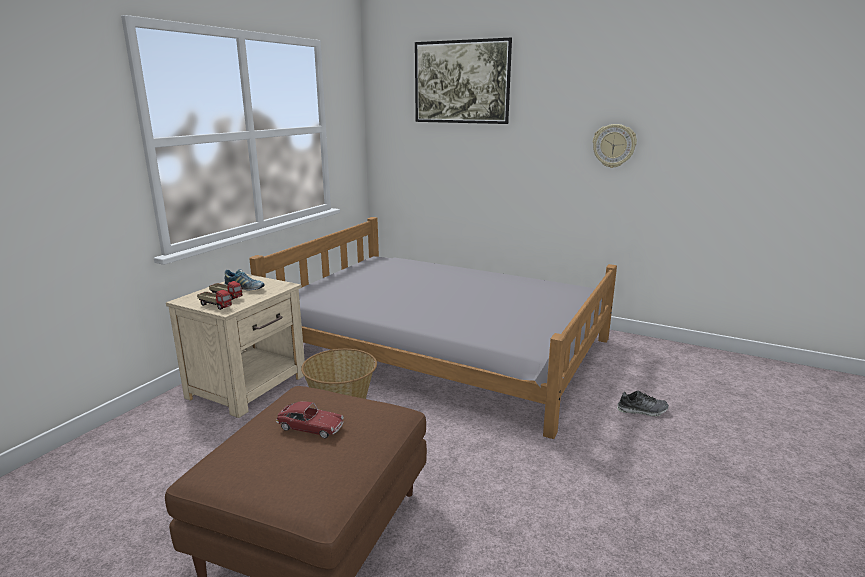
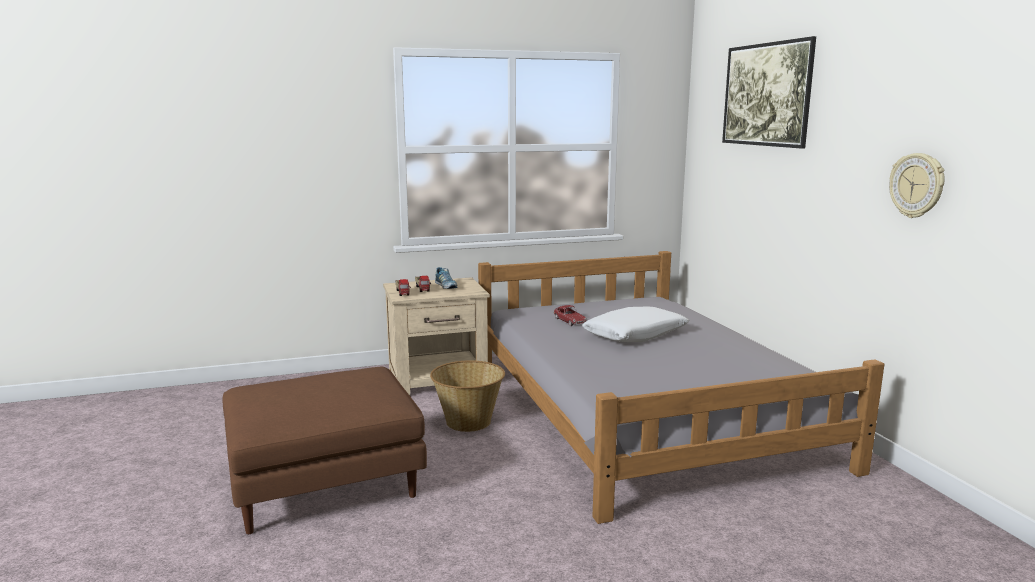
camera: 45 degrees right, 5 degrees down
(310, 427) = (328, 388): toy car -> toy car (569, 321)
(426, 289) = (635, 335): none -> white pillow
(642, 411) = (753, 553): shoe -> none

